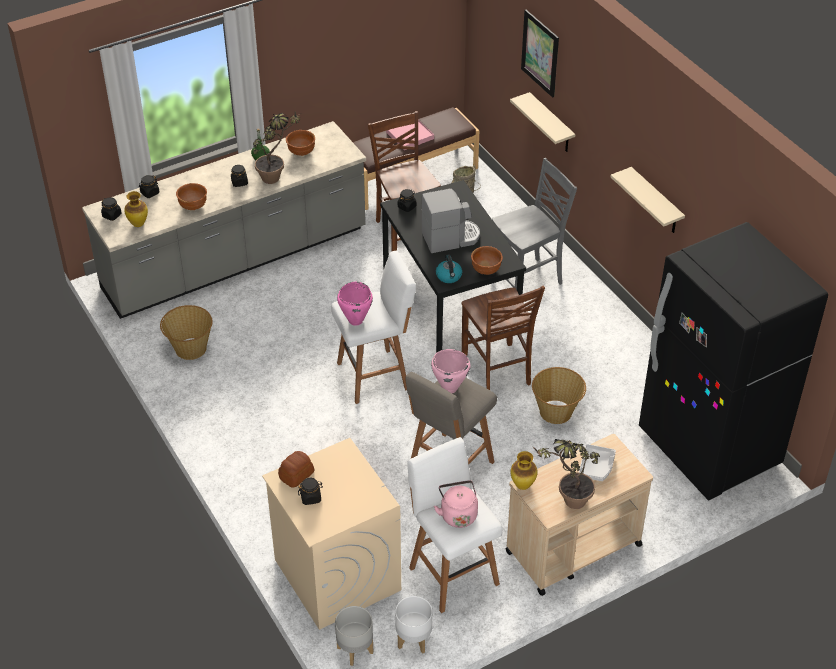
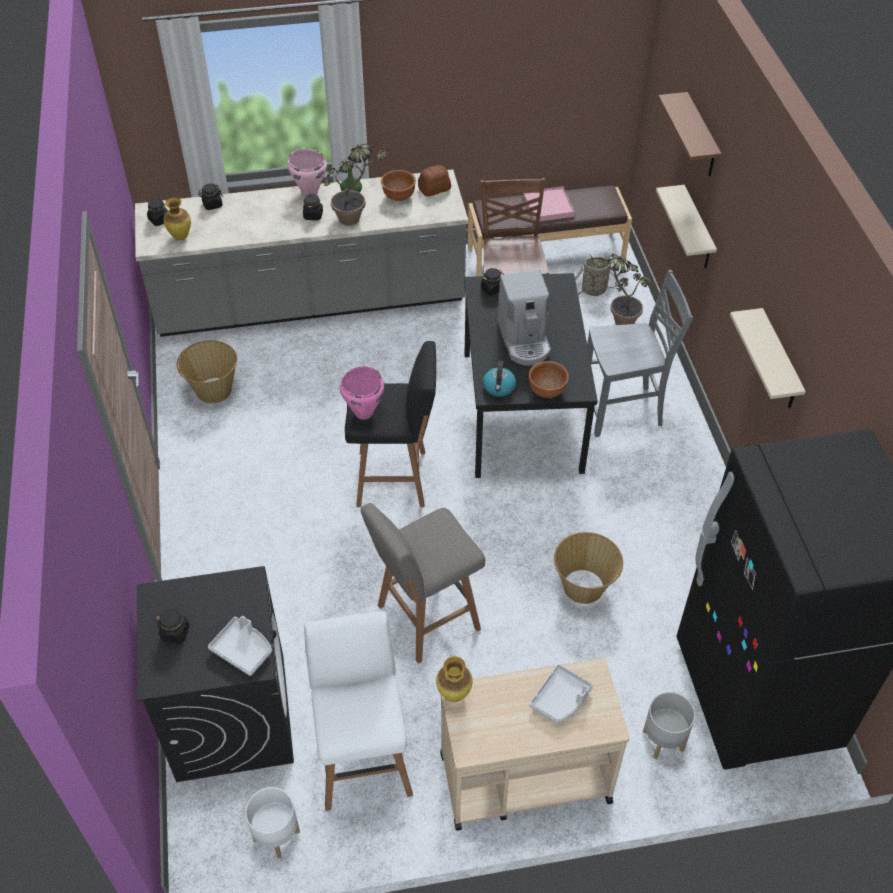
camera: 20 degrees right, 5 degrees up
(193, 206) = (249, 231): brown bowl -> none
(296, 475) = (174, 597): bread -> bread (434, 188)
(336, 574) = (231, 716): beige washing machine -> black washing machine
(354, 650) = (202, 824): grey planter -> grey planter (662, 740)
(367, 494) = (243, 650): none -> grey tray
(375, 375) = (395, 478): white stool -> black stool
(449, 388) = (430, 531): pink cooking pot -> pink cooking pot (309, 192)
(451, 238) = (524, 340): coffee machine -> coffee machine turned 75 degrees clockwise
(457, 514) = (356, 707): pink kettle -> none
(497, 371) = (536, 514): brown chair -> none
(540, 53) = (701, 137): picture -> brown shelf
(567, 501) = (499, 736): potted plant -> potted plant (617, 320)

